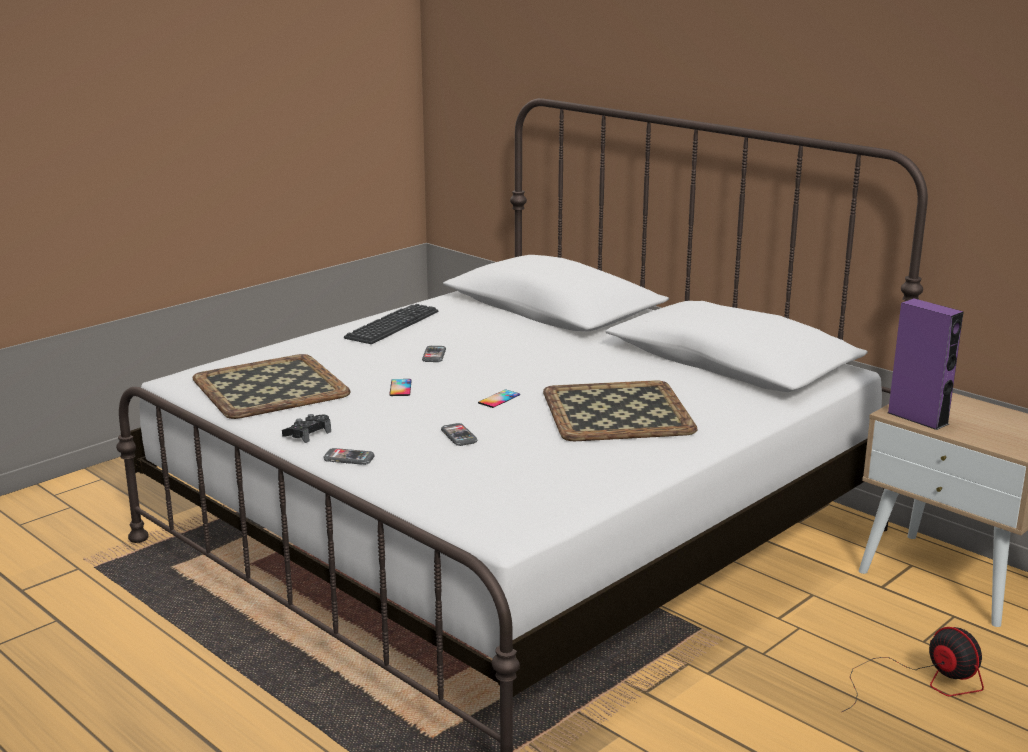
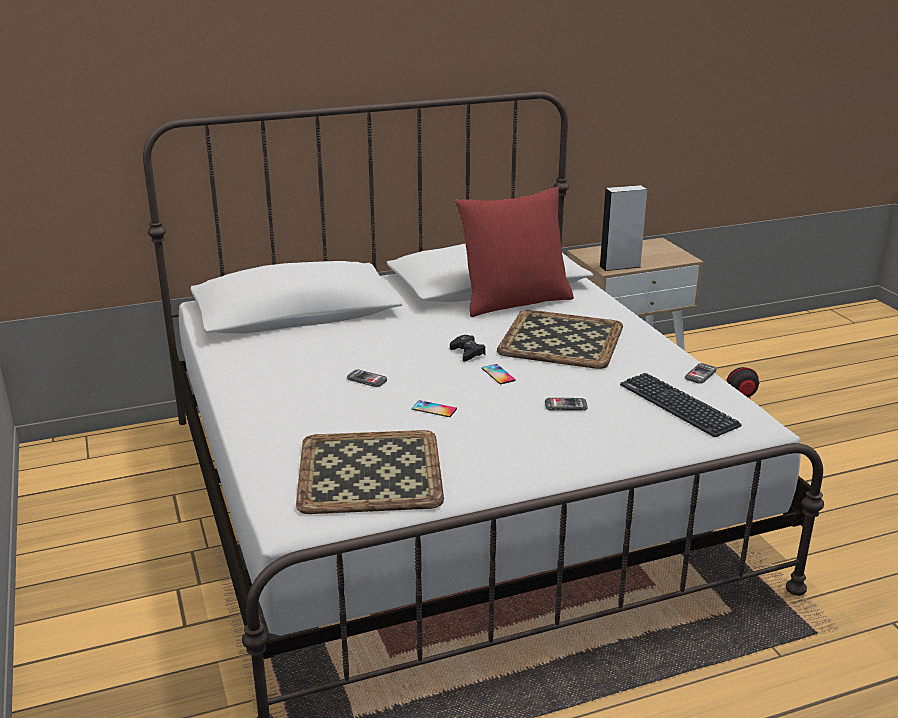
camera: 65 degrees left, 5 degrees up
(308, 434) = (510, 471): black game controller -> black game controller (467, 353)
(349, 458) = (581, 461): phone -> phone (700, 375)
(392, 325) = (260, 382): keyboard -> keyboard (678, 405)
(692, 377) = (514, 301): none -> red pillow
(917, 418) = (620, 266): purple speaker -> grey speaker

